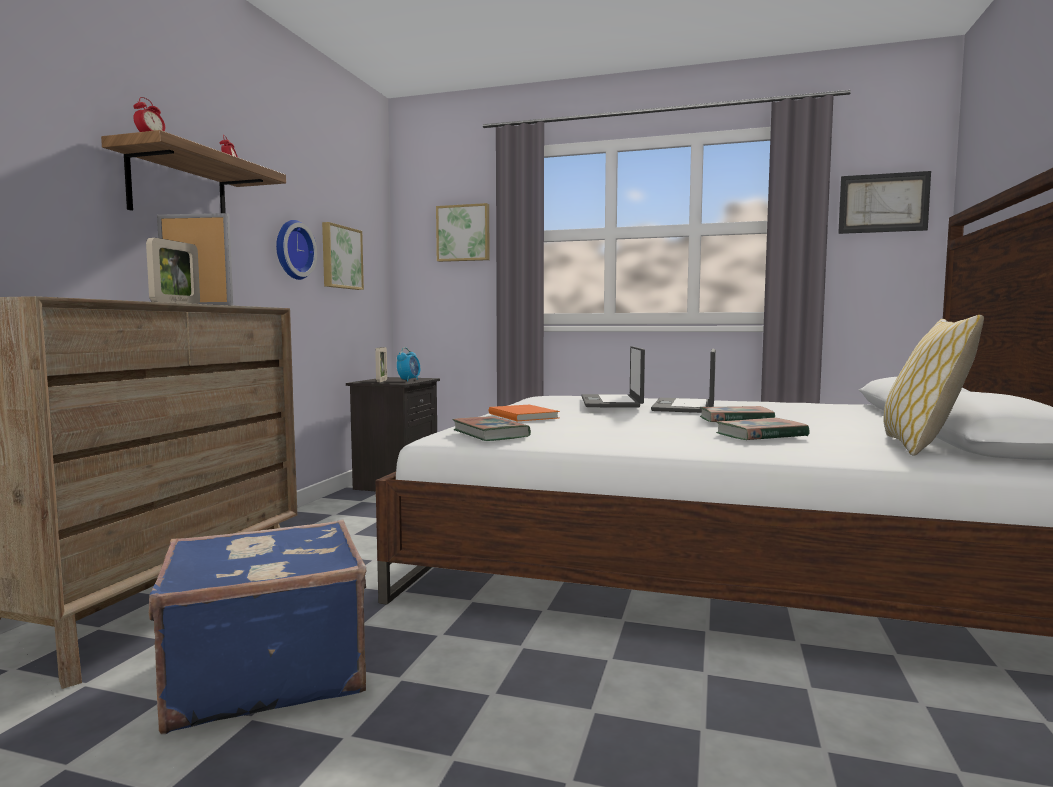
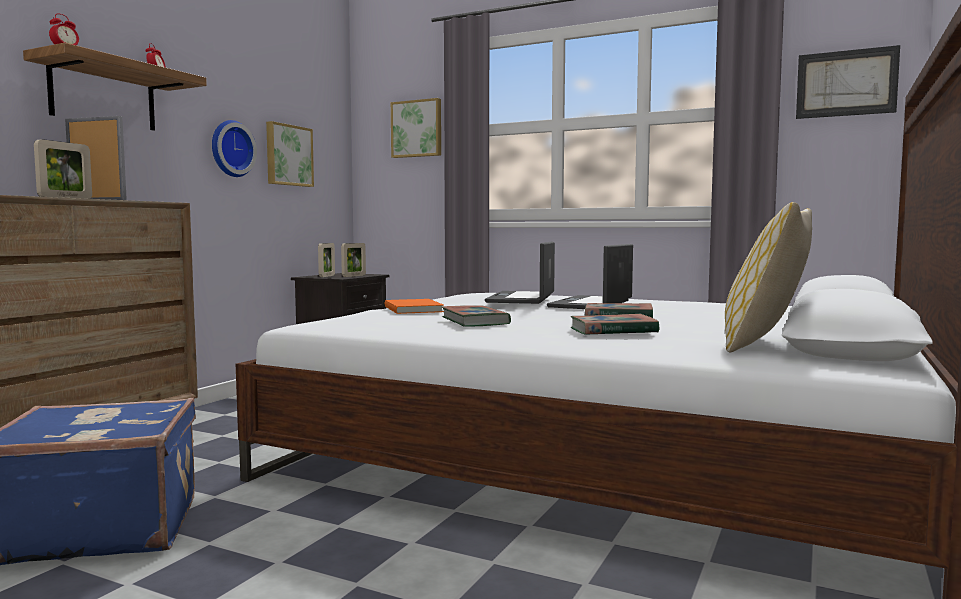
camera: 10 degrees right, 0 degrees up
(409, 380) = (354, 276): alarm clock -> picture frame
(490, 434) = (348, 323): book -> book (475, 321)

